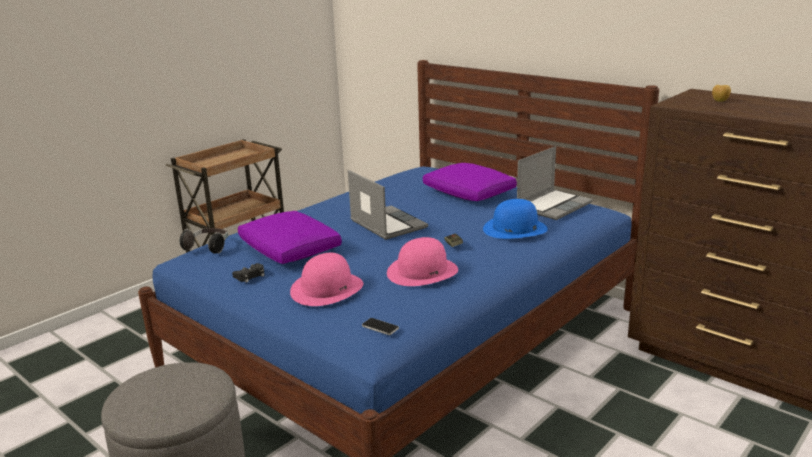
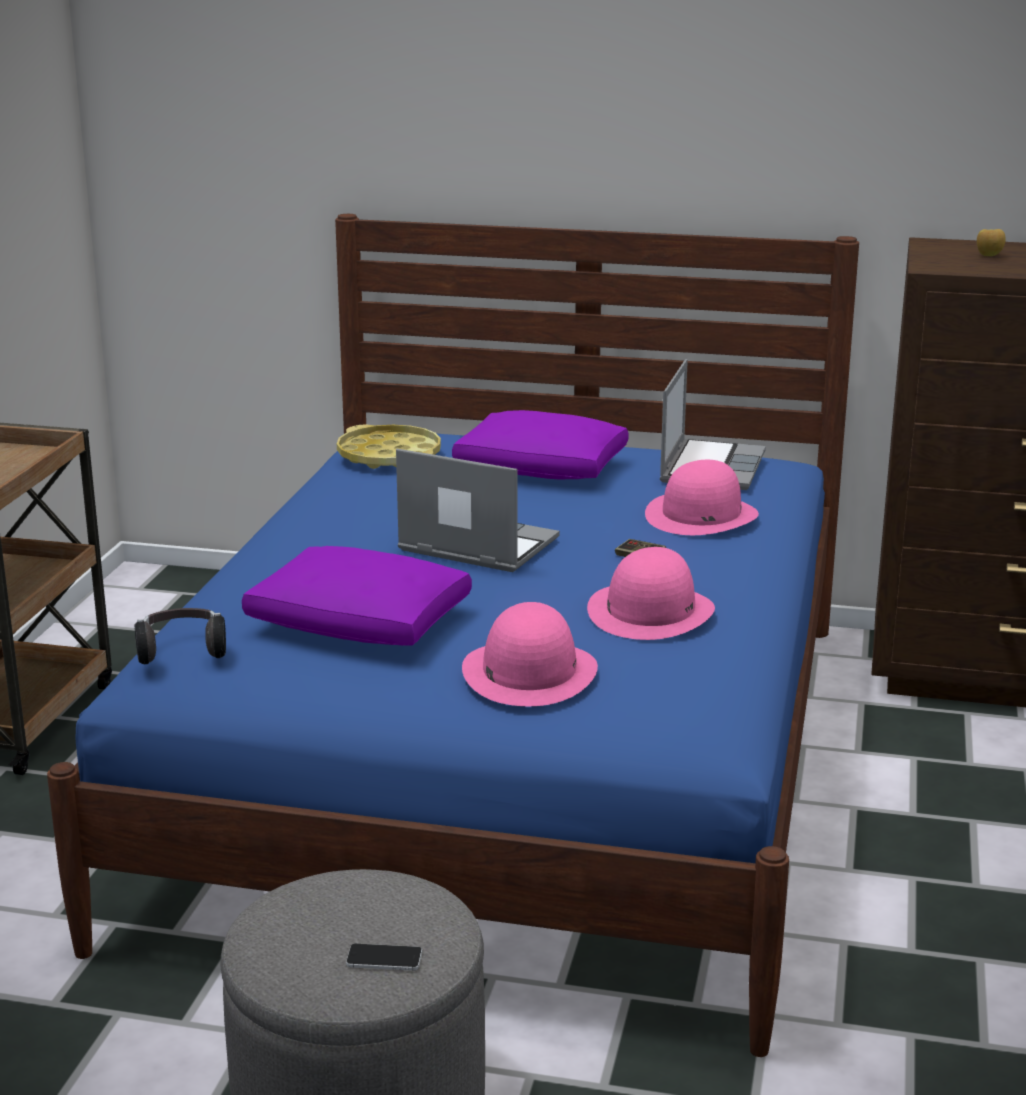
camera: 30 degrees left, 0 degrees up
(250, 276) = (352, 682): black game controller -> none
(380, 327) = (701, 710): phone -> phone (384, 958)
(408, 178) = (389, 456): none -> yellow tray
(514, 229) = (701, 515): blue hat -> pink hat

